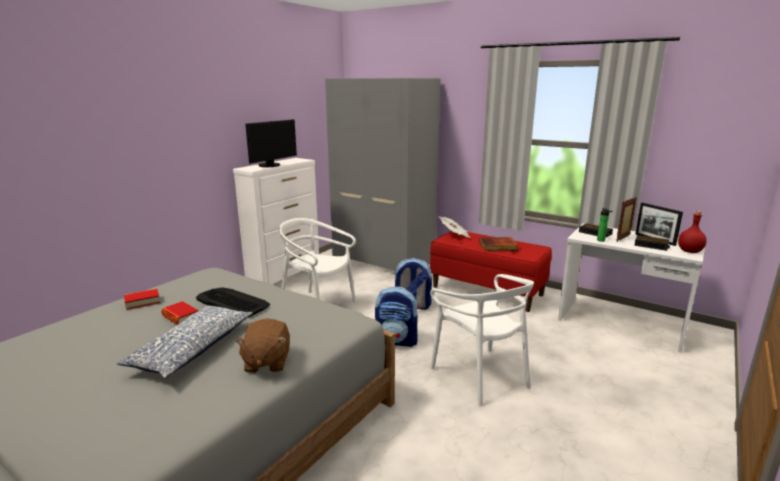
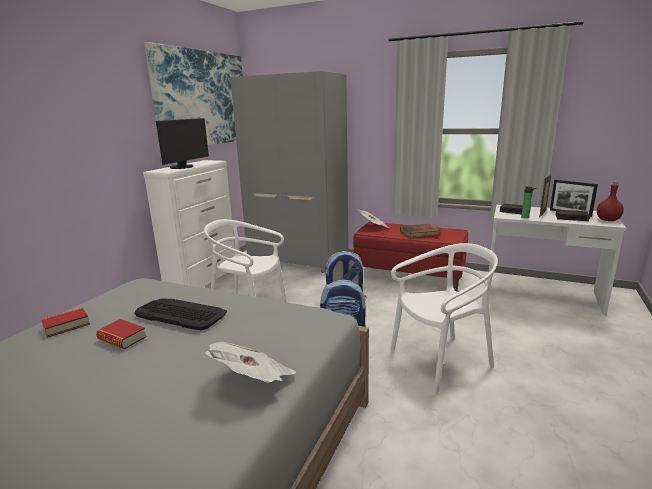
camera: 10 degrees left, 0 degrees up
(192, 349) = (152, 376): pillow -> none
(266, 362) = (254, 380): brown plush toy -> newspaper
(298, 99) = (202, 99): none -> picture
(480, 375) = (441, 360): white chair -> white chair turned 75 degrees counterclockwise

